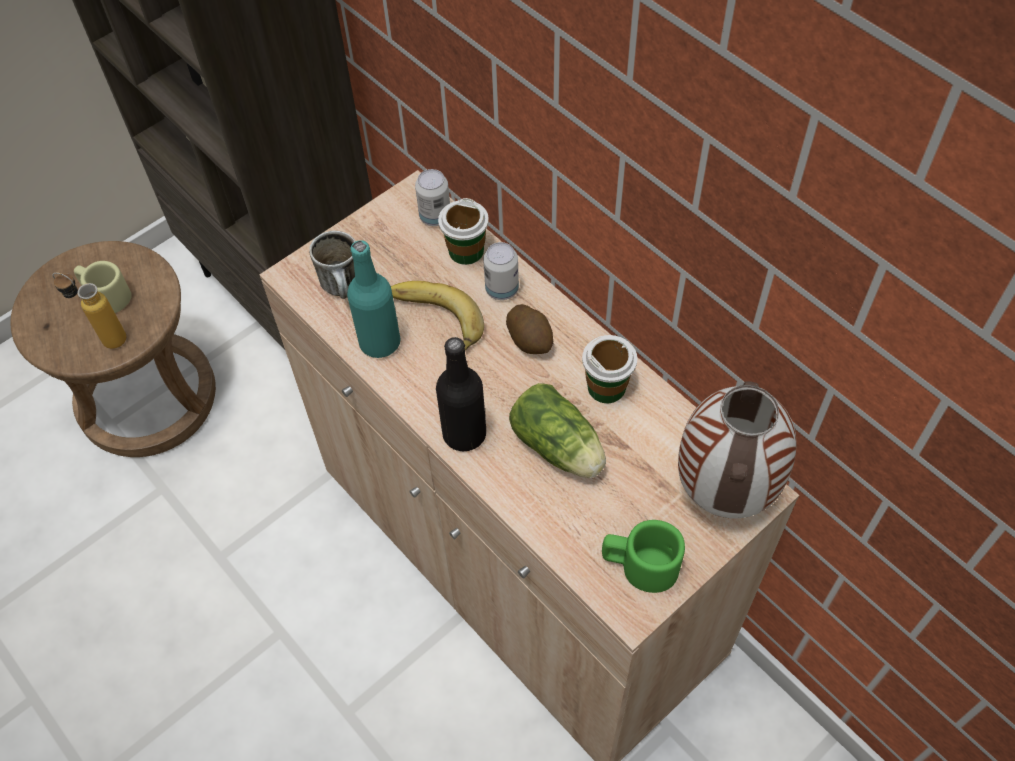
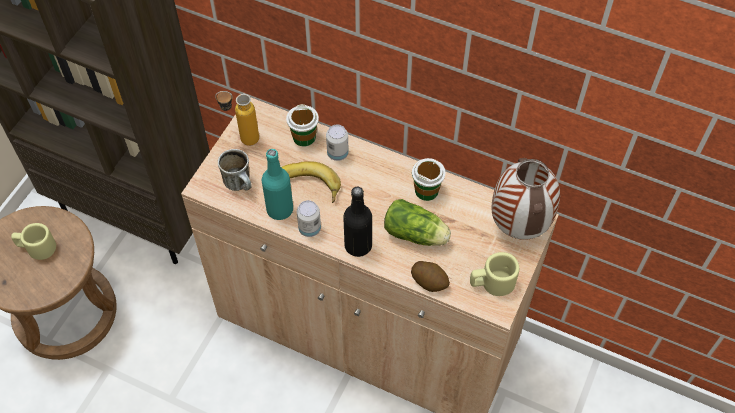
camera: 25 degrees left, 0 degrees up
(105, 337) = (51, 275): bottle -> bottle (242, 139)
(435, 217) = (274, 122): can -> can (309, 229)
(530, 340) = (369, 178): potato -> potato (429, 281)
(639, 565) = (491, 283): green mug -> beige mug

